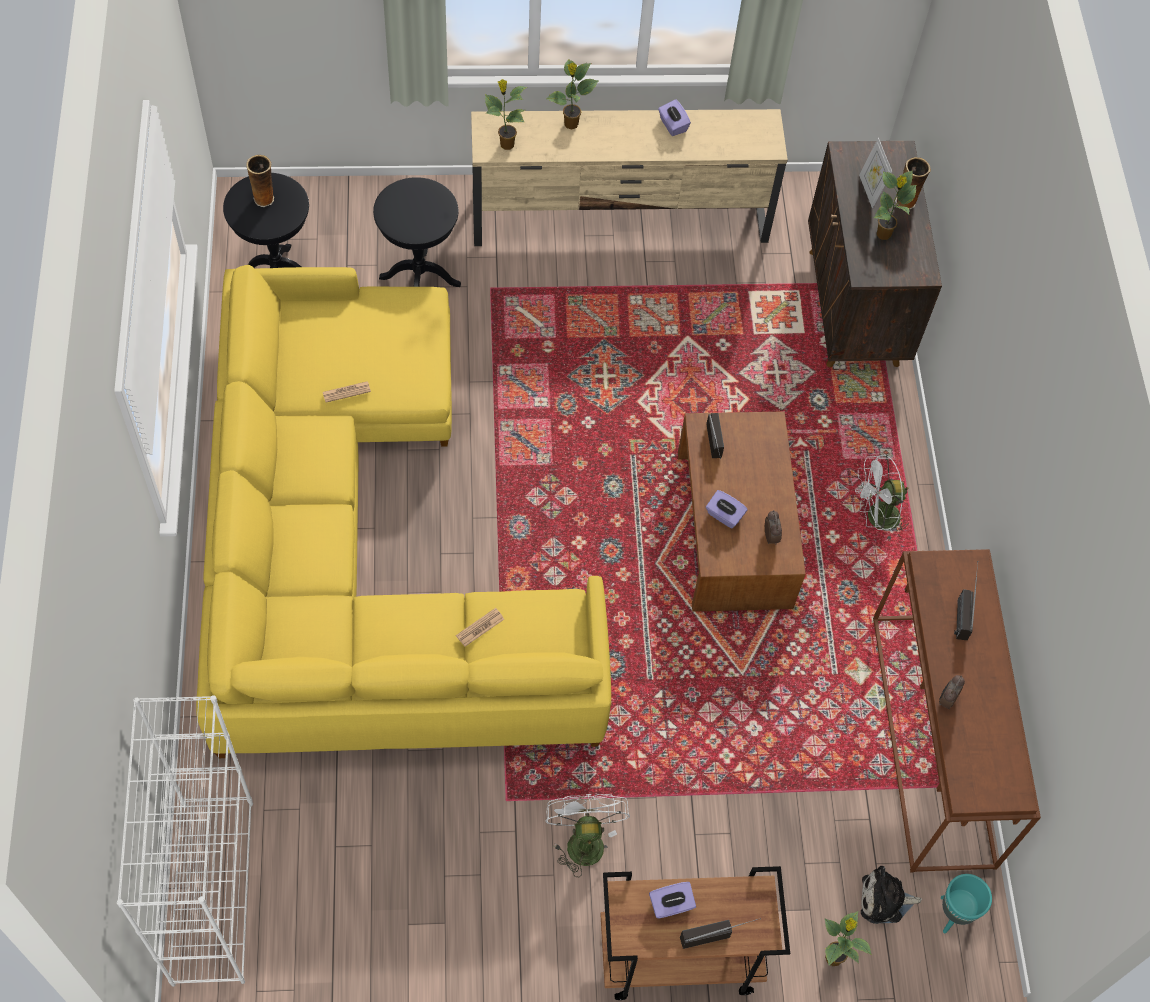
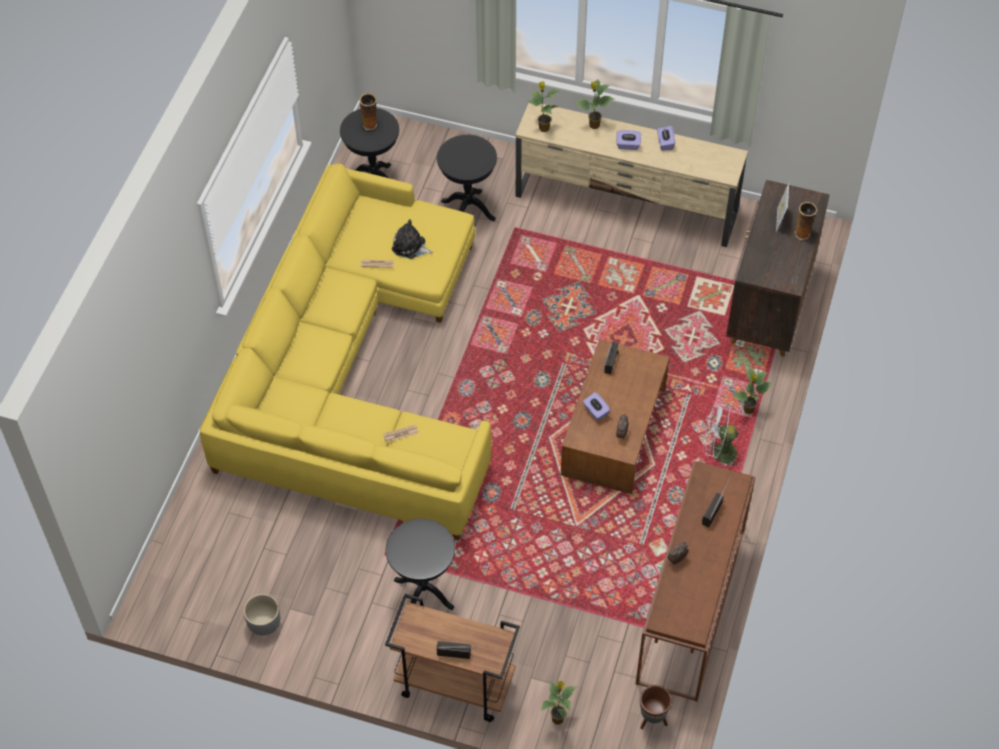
camera: 25 degrees right, 5 degrees down
(212, 890) = (177, 550): white bookcase -> none
(381, 959) = (264, 623): none -> grey planter
(583, 839) = (423, 594): white fan -> black side table
(671, 905) = (441, 628): purple tissue box -> purple tissue box (628, 145)
(883, 235) = (775, 252): potted plant -> potted plant (748, 410)
(885, 900) = (609, 695): plush toy -> plush toy (410, 247)
(953, 915) = (652, 720): turquoise planter -> brown planter

